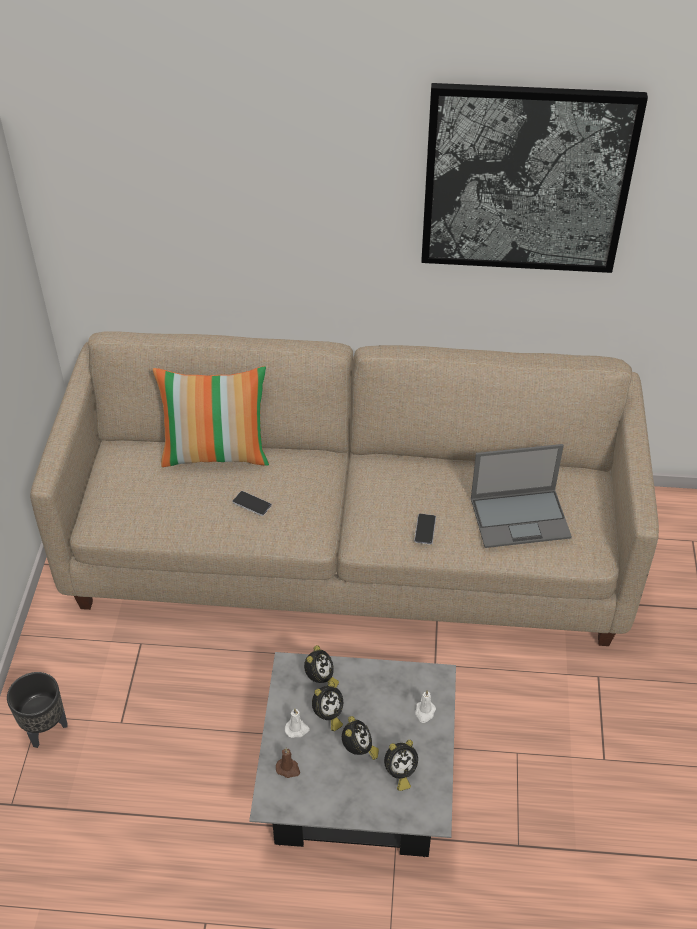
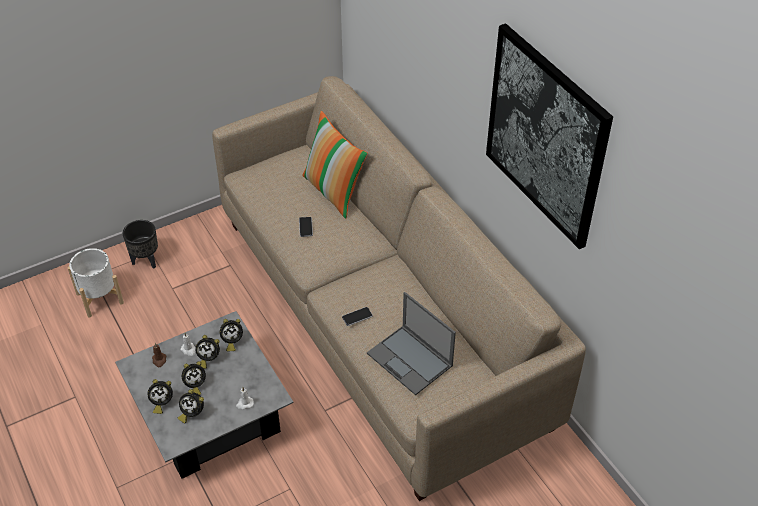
camera: 55 degrees right, 0 degrees up
(59, 814) = (99, 298): none -> white planter
(358, 798) = (161, 403): none -> alarm clock

